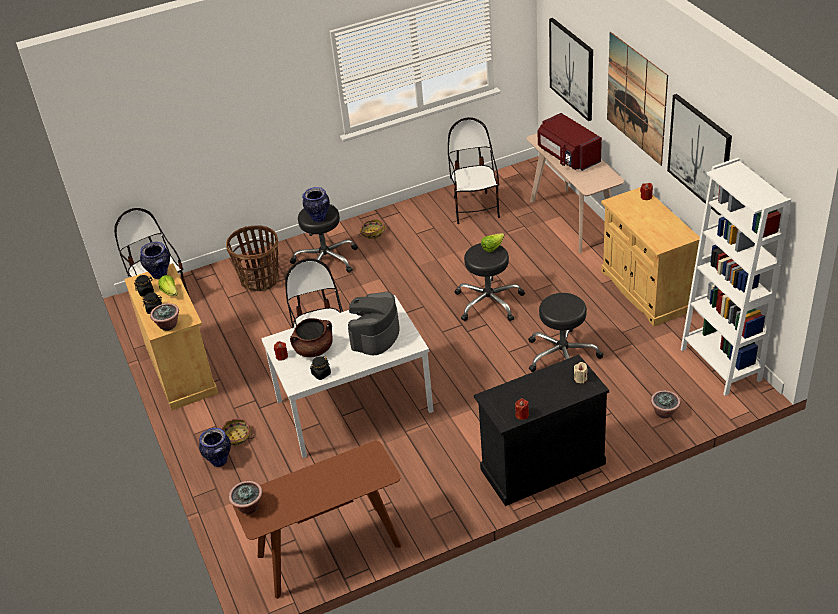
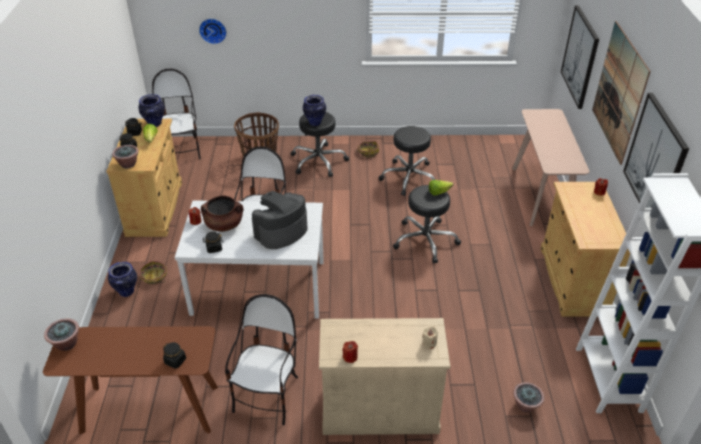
camera: 20 degrees right, 0 degrees up
(173, 151) = (213, 30): none -> wall clock
(364, 480) = (175, 361): none -> black jar
(475, 208) = (462, 159): chair -> chair (268, 396)
(542, 466) = (380, 410): black cabinet -> beige cabinet
(562, 355) = (460, 311): black stool -> black stool (409, 177)
(567, 157) = (549, 136): red microwave -> none

